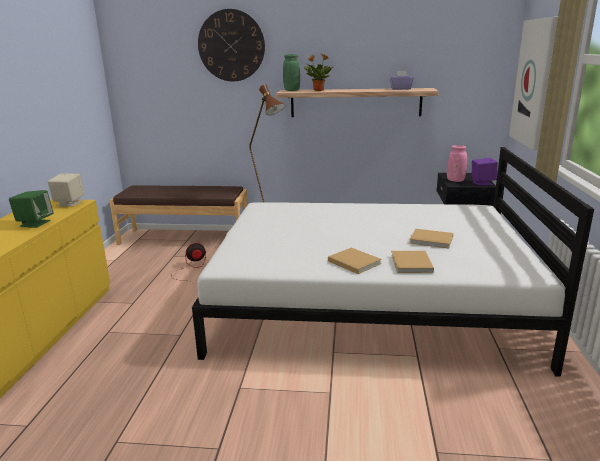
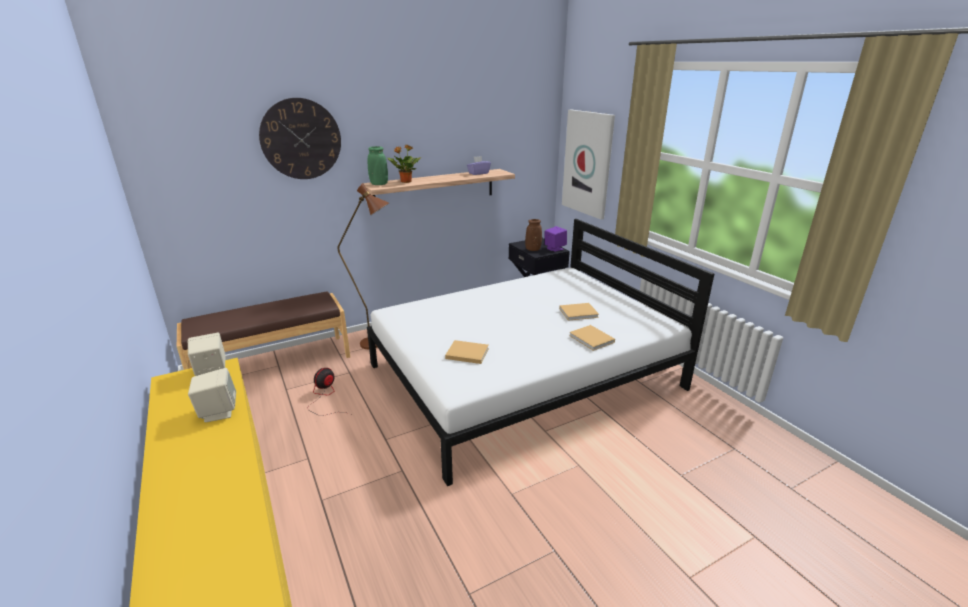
camera: 35 degrees left, 5 degrees up
(35, 223) = (218, 412): green speaker -> beige speaker
(353, 262) = (550, 350): beige book -> beige book (466, 353)
(455, 180) = (533, 249): pink vase -> brown vase

